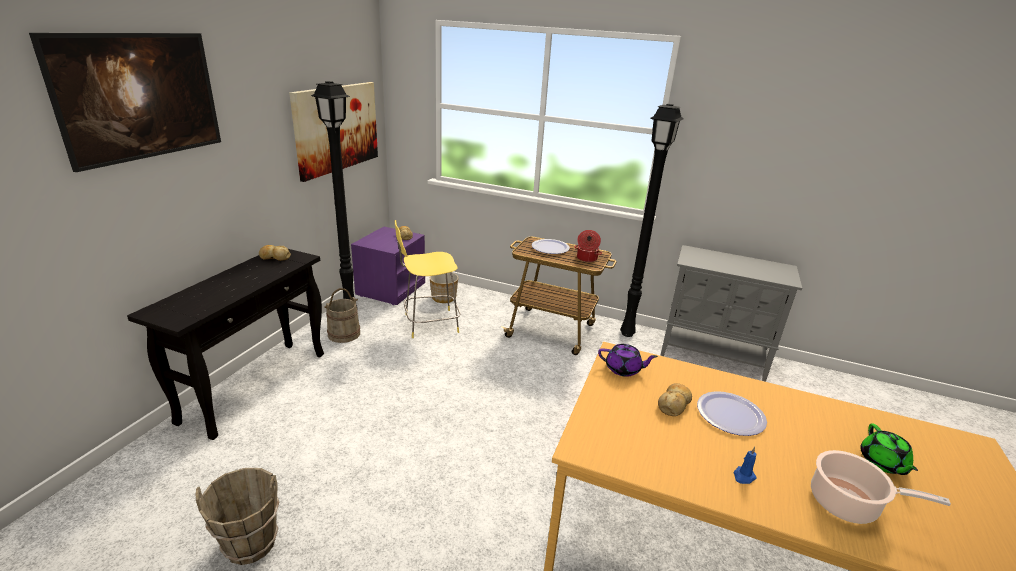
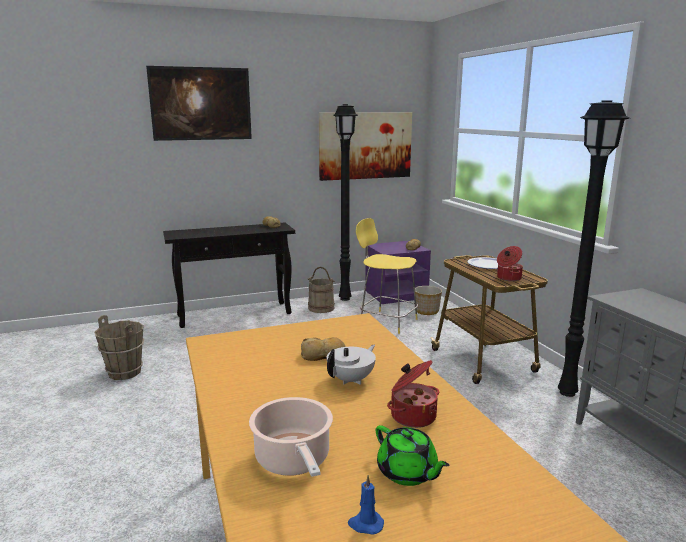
camera: 50 degrees right, 10 degrees down
(623, 369) = (340, 328): purple teapot -> none
(730, 414) = (351, 380): plate -> white teapot
(743, 476) = (261, 403): blue candle -> blue candle (365, 524)
(805, 420) = (412, 416): none -> cooking pot
(882, 463) = (408, 473): green teapot -> green teapot turned 90 degrees counterclockwise

